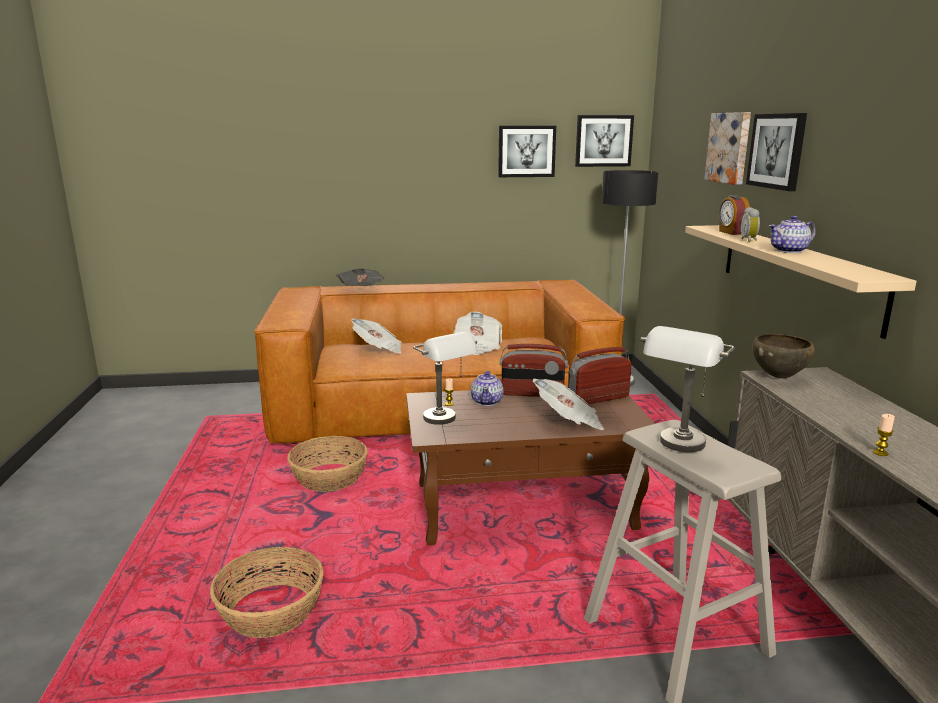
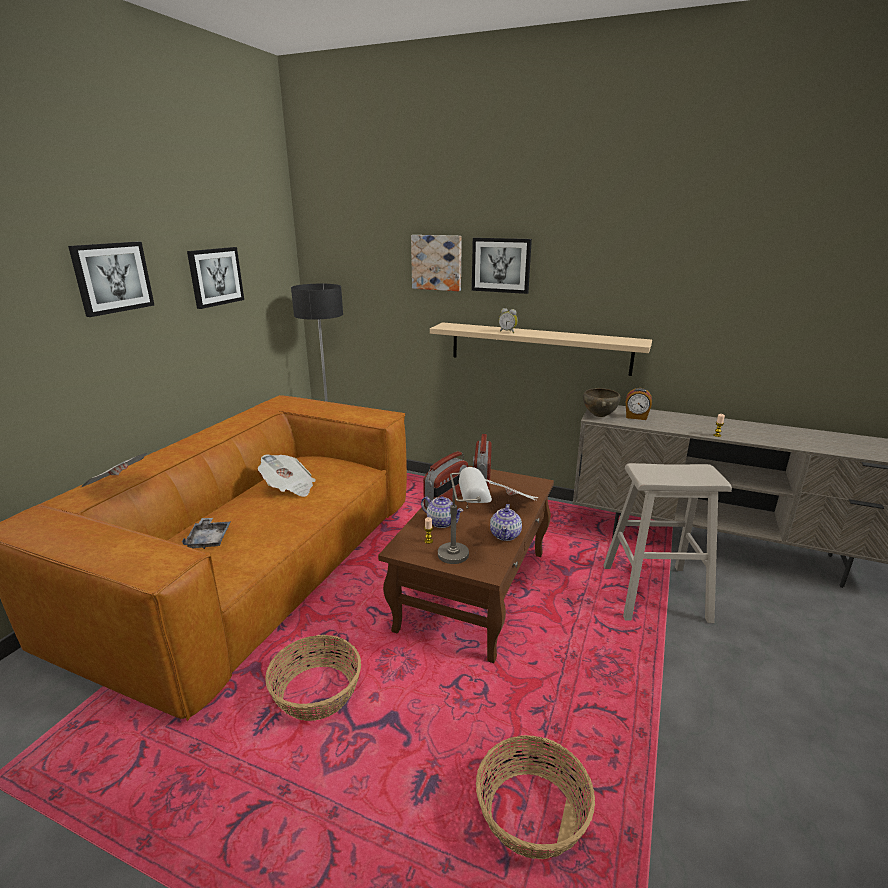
camera: 60 degrees left, 5 degrees up
(378, 349) = (209, 539): newspaper -> grey tray
(603, 141) = (269, 259): picture -> picture (112, 277)
(678, 448) = (673, 477): grey table lamp -> none
(731, 232) = (474, 328): alarm clock -> alarm clock (636, 417)
(789, 250) = (551, 334): teapot -> teapot (505, 535)

